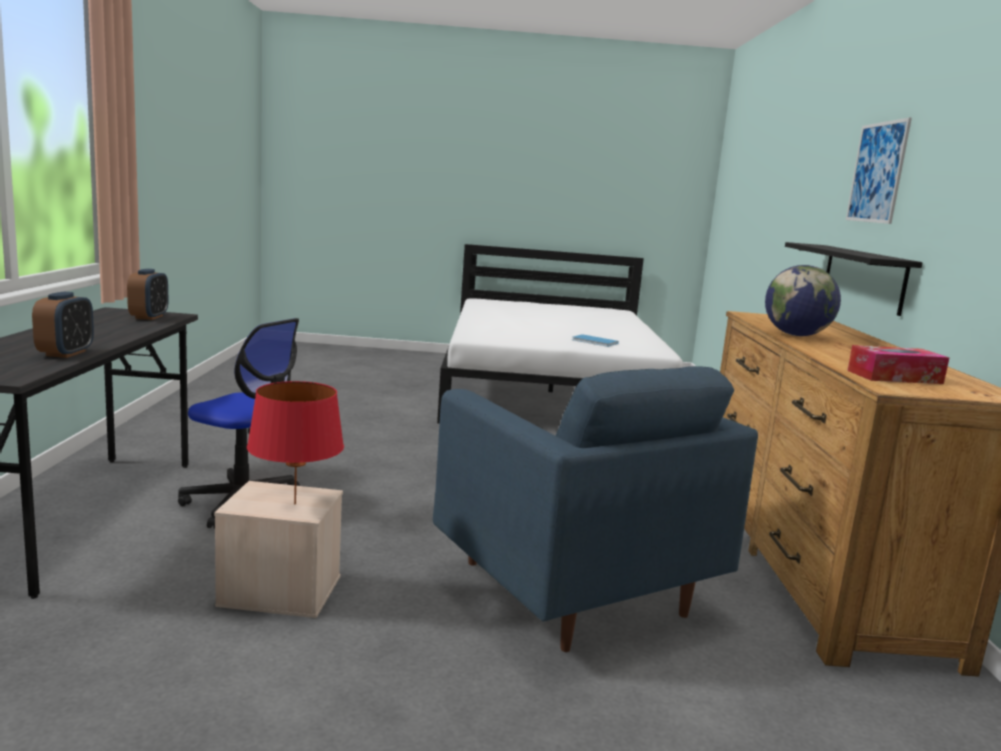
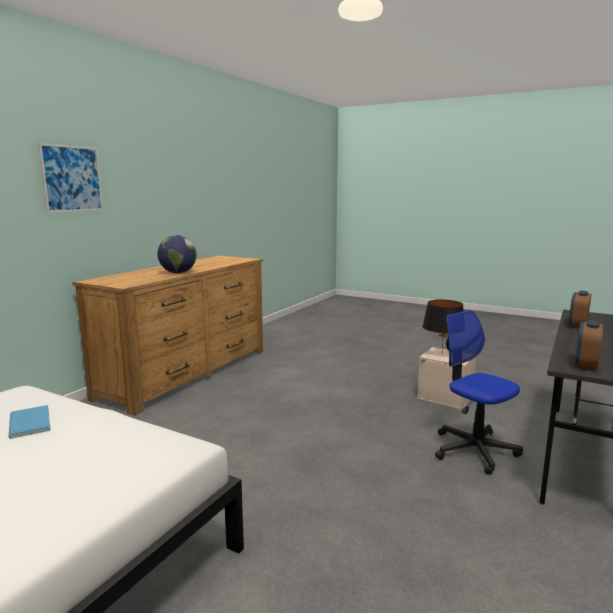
camera: 150 degrees left, 0 degrees up
(295, 504) = (441, 353): red table lamp -> black table lamp
(572, 588) = (315, 379): blue armchair -> none
(863, 277) = (86, 246): black shelf -> none
(894, 377) = (229, 260): tissue box -> none

